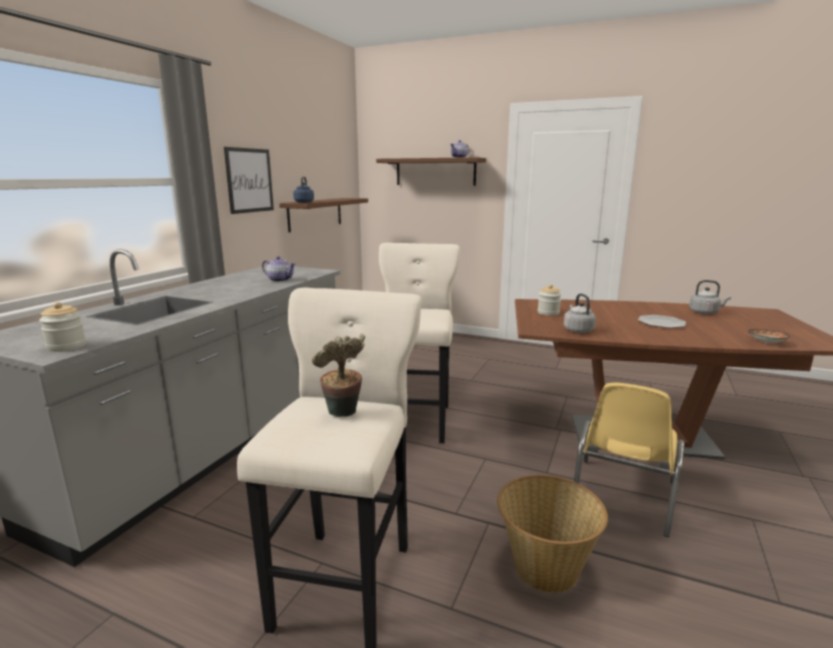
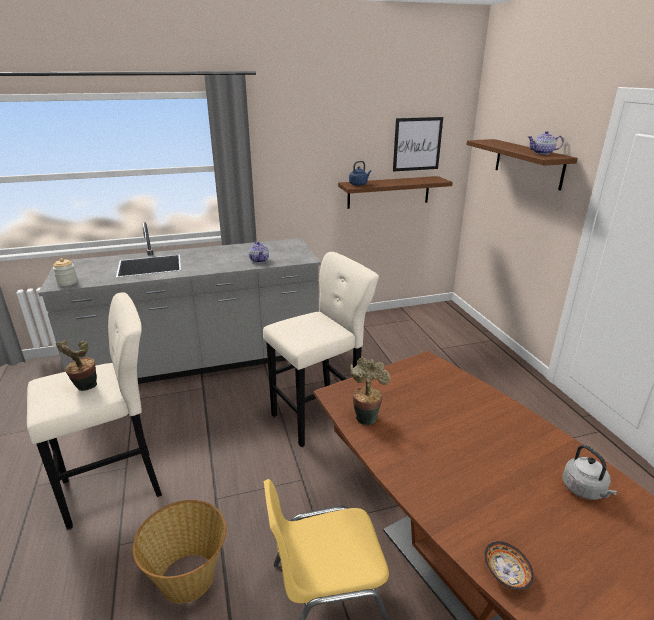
camera: 50 degrees right, 10 degrees up
(249, 180) = (303, 163): picture -> picture (417, 144)
(548, 313) = (403, 383): jar -> none
(577, 330) = (366, 416): grey kettle -> potted plant
(661, 323) = (473, 464): plate -> none

